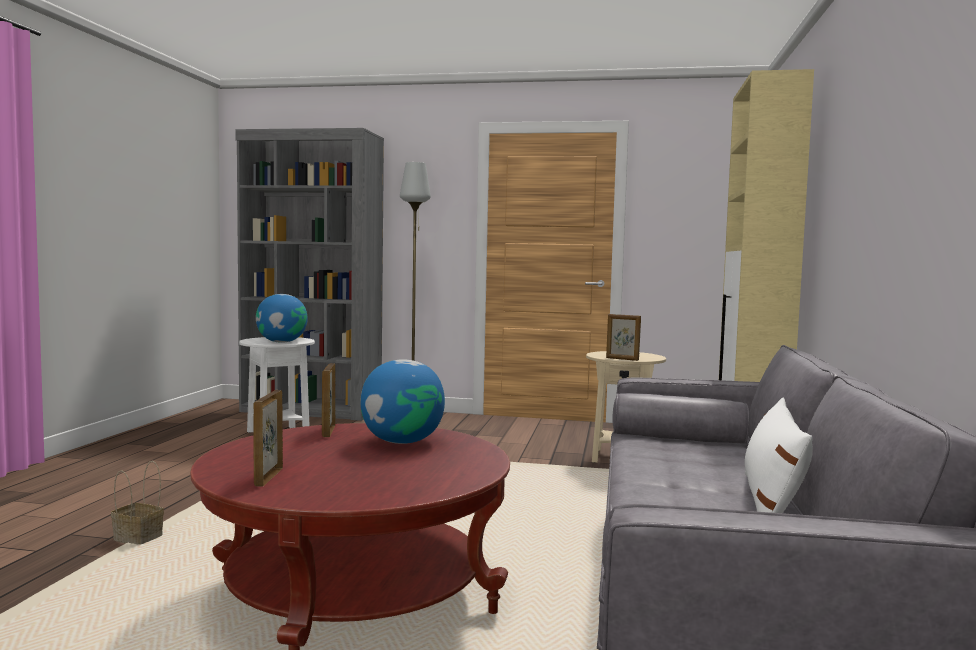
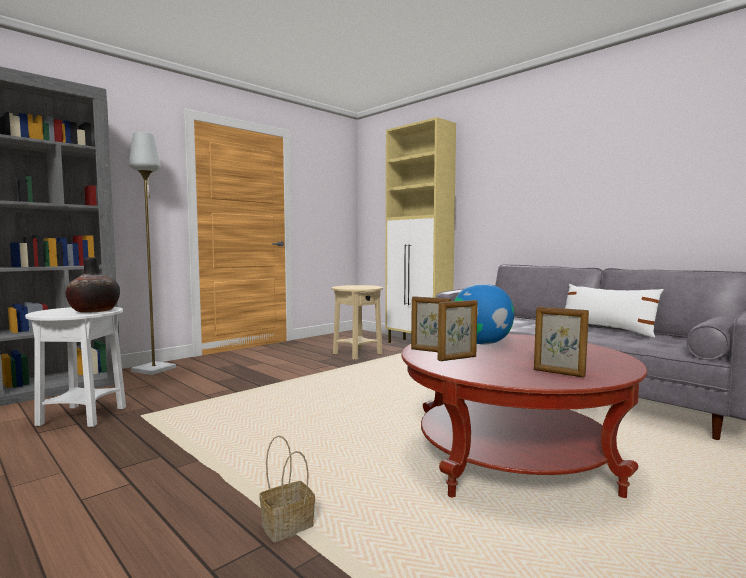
camera: 55 degrees left, 0 degrees up
(282, 342) = (94, 311): globe -> vase
(622, 359) = (368, 288): picture frame -> picture frame (457, 358)

